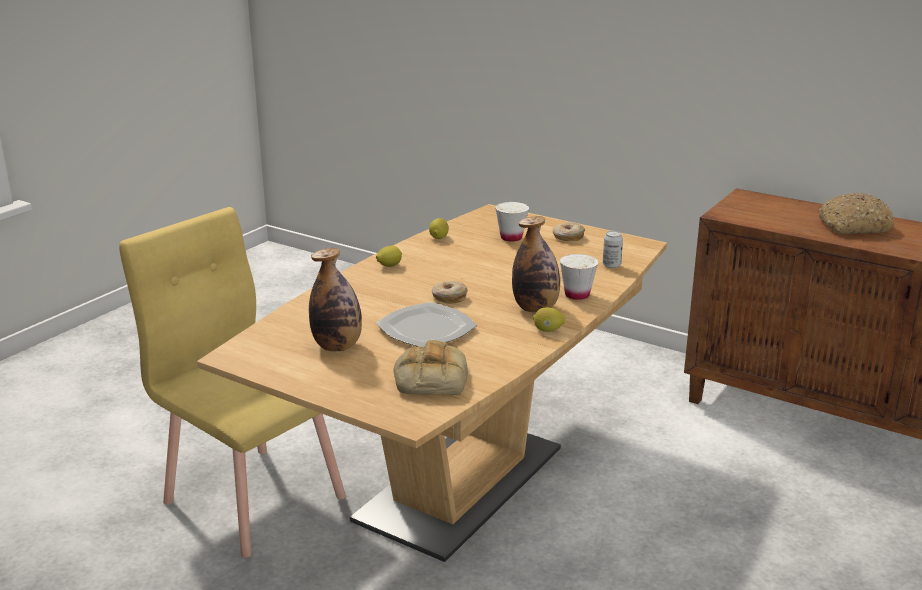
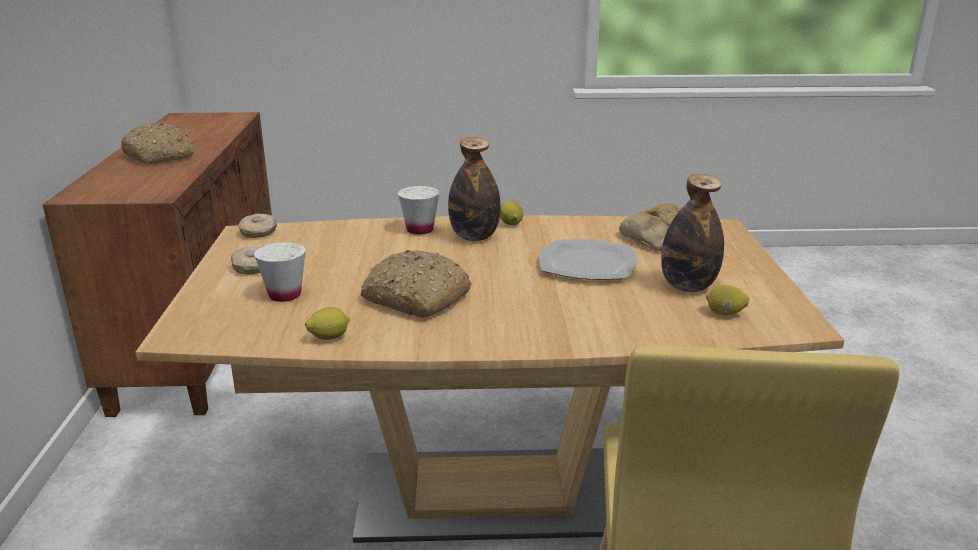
camera: 125 degrees left, 0 degrees up
(389, 266) = (468, 334): lemon -> lemon (725, 314)
(449, 297) = (506, 275): donut -> donut (259, 232)
(455, 265) = (415, 299): none -> bread
(611, 265) = (324, 233): can -> none

